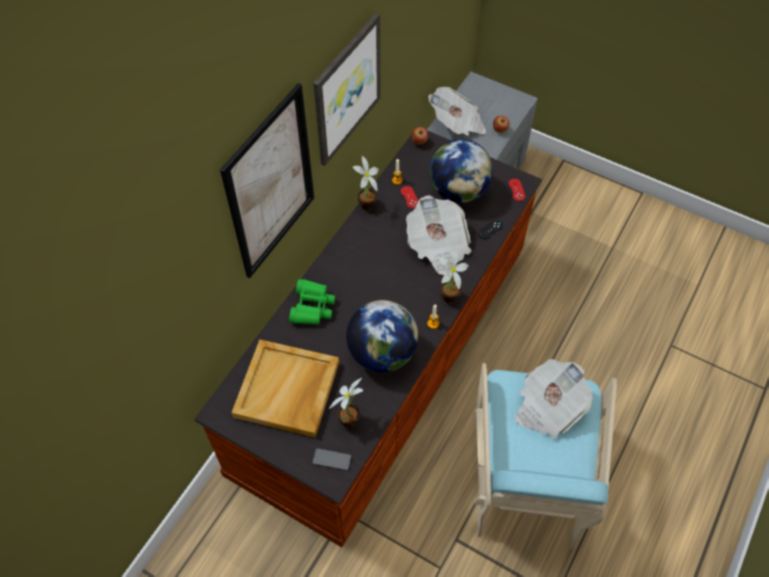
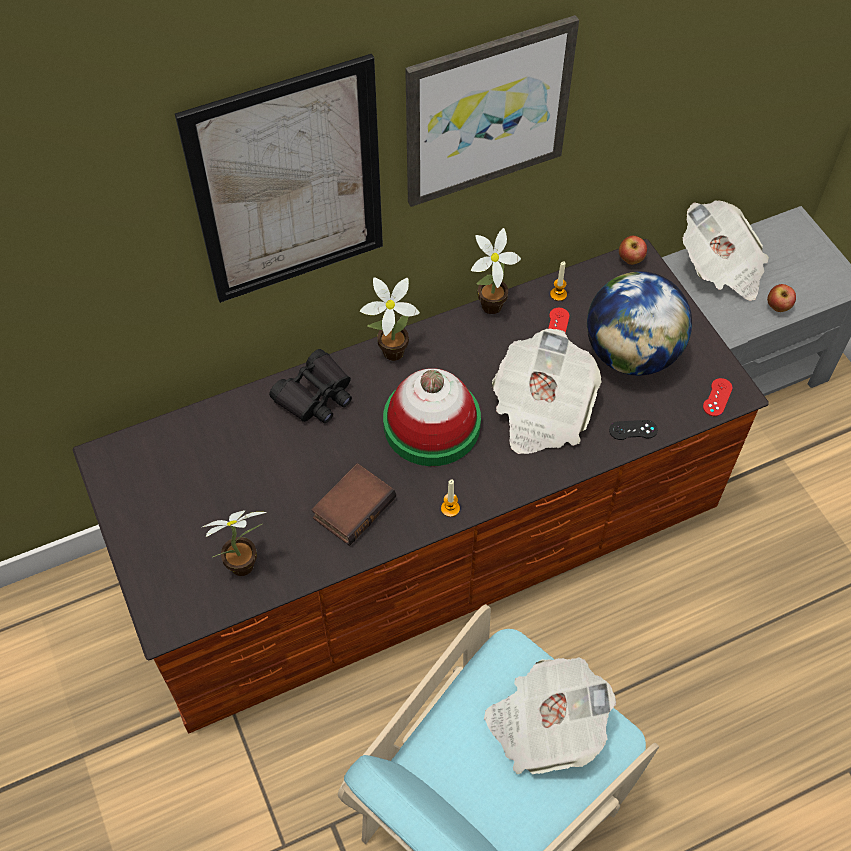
camera: 35 degrees right, 0 degrees up
(287, 390) = (202, 480): beige tray -> none
(312, 307) = (315, 395): green binoculars -> black binoculars
(332, 459) = (182, 599): phone -> none
(382, 353) = (353, 506): globe -> book
(387, 286) = (431, 424): none -> hat
(447, 299) = (496, 488): potted plant -> potted plant (389, 352)

